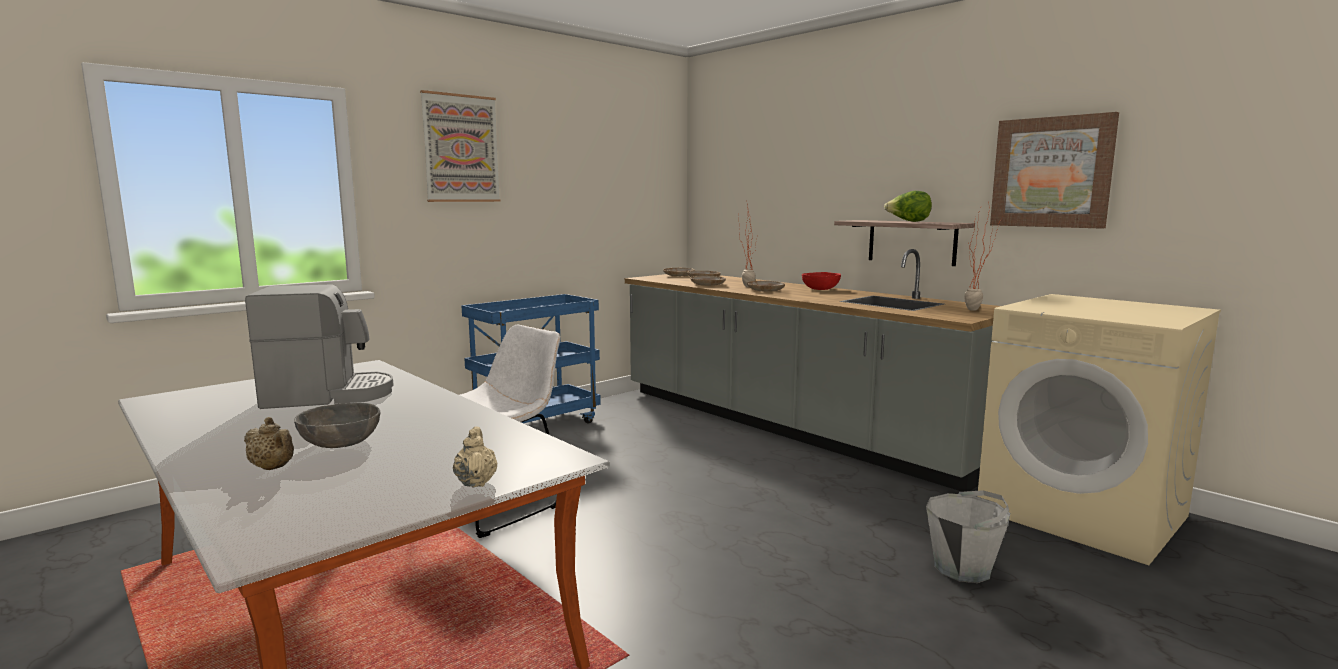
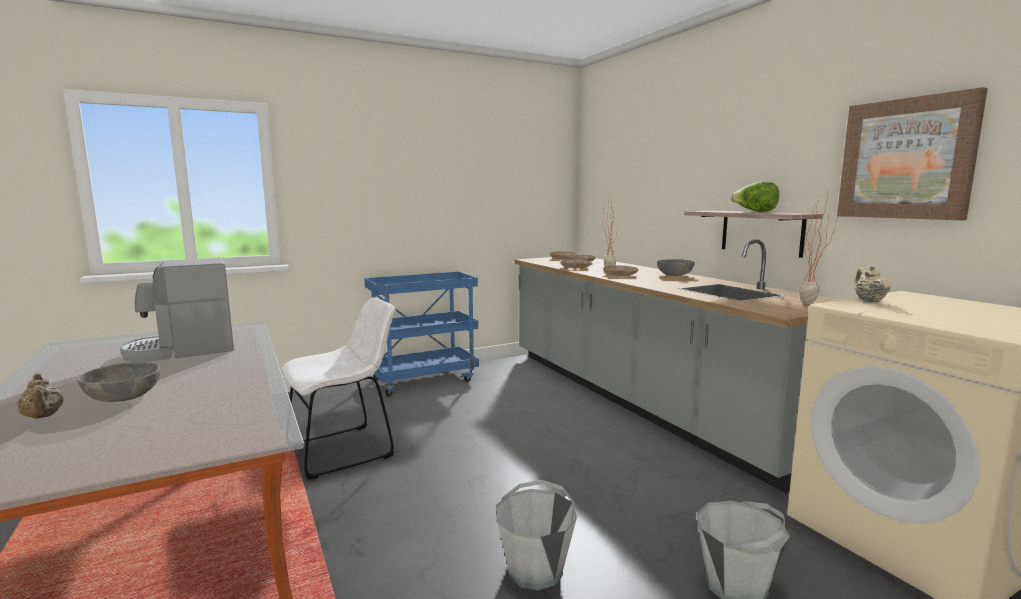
camera: 15 degrees right, 0 degrees up
(328, 395) = (182, 350): coffee machine -> coffee machine turned 150 degrees clockwise
(461, 148) = (366, 150): picture -> none
(476, 482) = (162, 452): beige teapot -> beige teapot (868, 300)
(782, 583) = (535, 570): none -> grey bucket
(821, 289) = (675, 275): red bowl -> grey bowl

